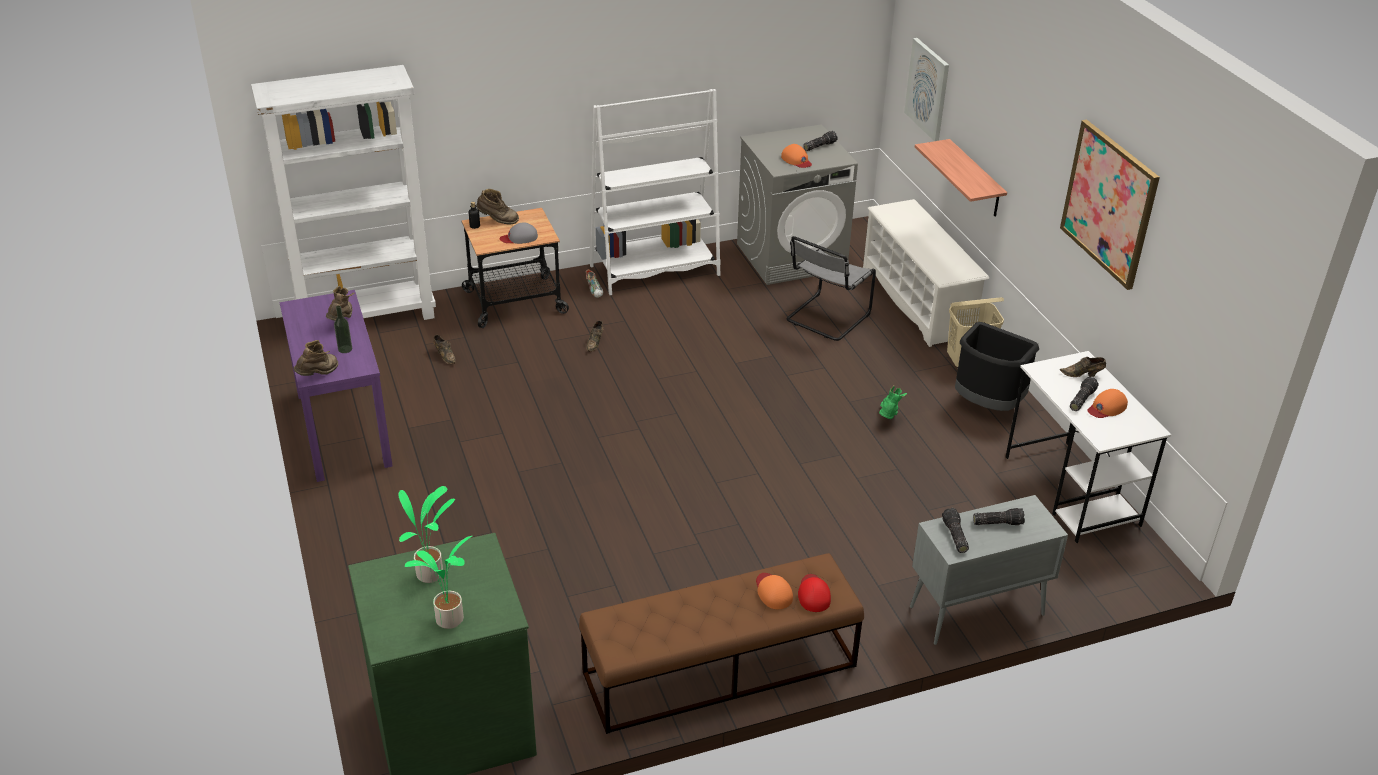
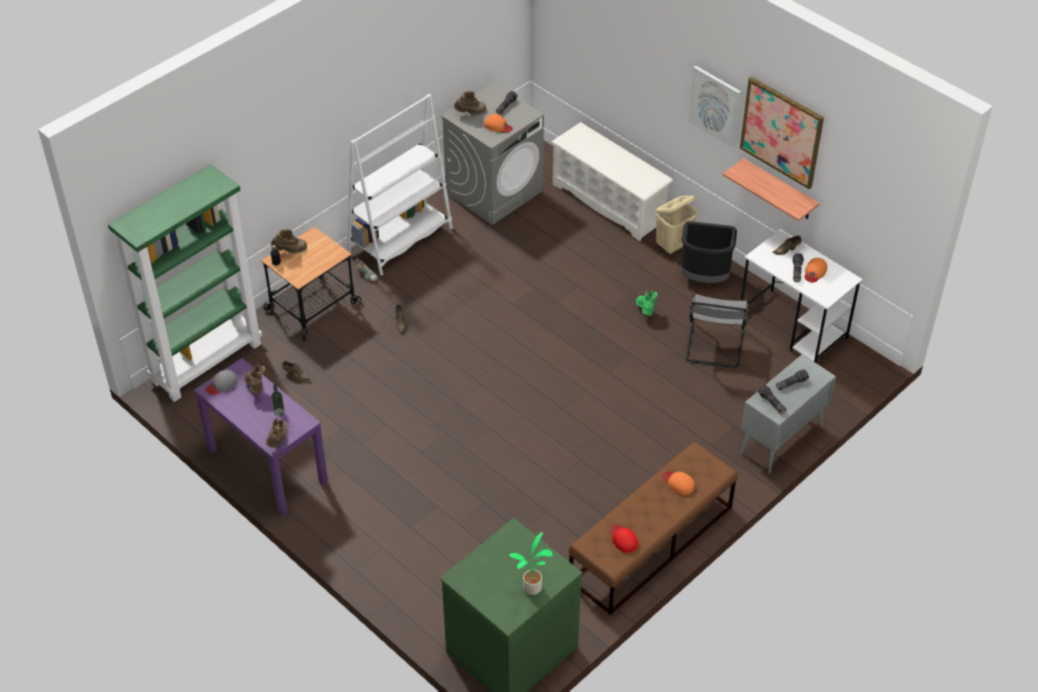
camera: 25 degrees left, 10 degrees up
(367, 317) = (207, 362): white bookcase -> green bookcase
(432, 574) = (497, 562): potted plant -> none
(519, 237) = (319, 261): grey cap -> grey cap (222, 384)
(774, 142) = (470, 113): none -> brown boot
(813, 594) = (703, 475): red cap -> red cap (623, 539)
(826, 318) = (553, 241): grey chair -> grey chair (714, 347)
(928, 89) = (581, 42): picture -> picture (715, 106)
(975, 179) = (645, 110): shelf -> shelf (779, 190)

